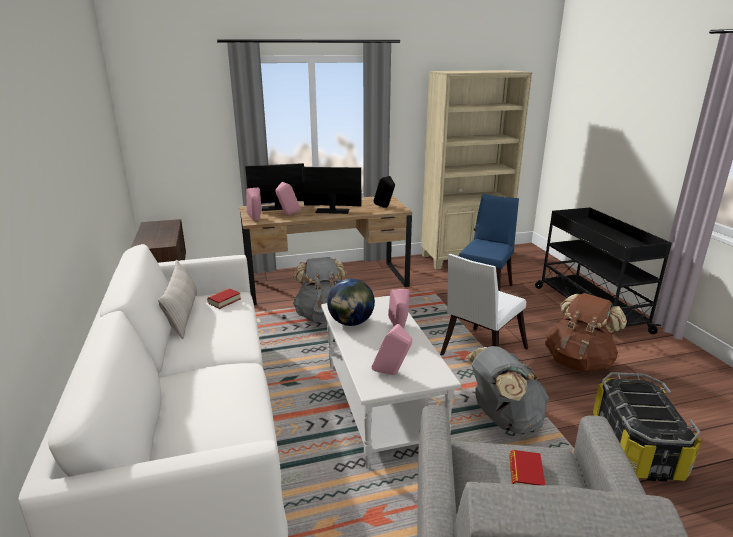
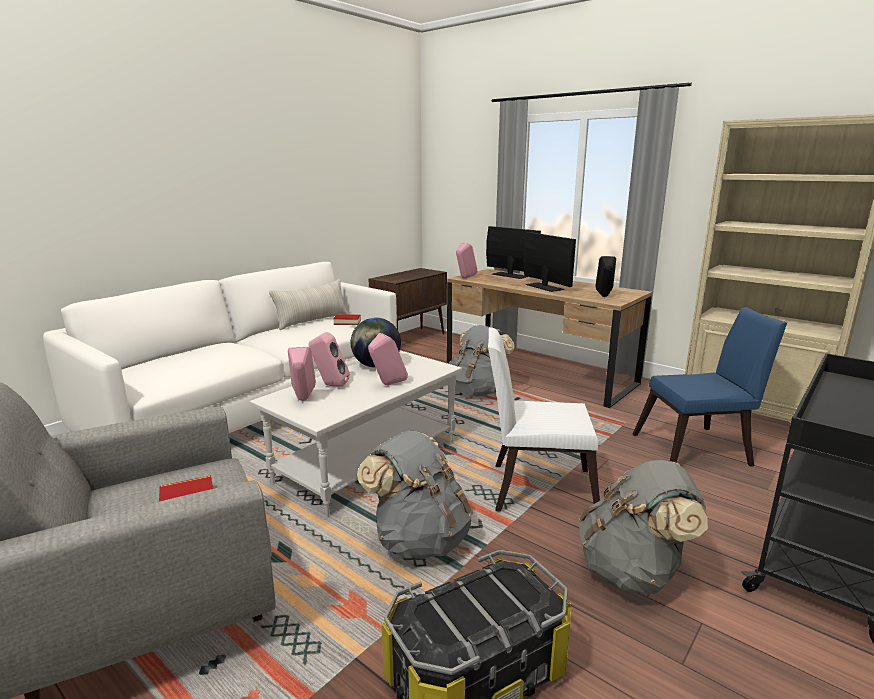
camera: 55 degrees right, 5 degrees down
(287, 214) = (500, 280): pink speaker -> pink speaker (329, 385)
(578, 362) = (633, 571): brown backpack -> grey backpack

